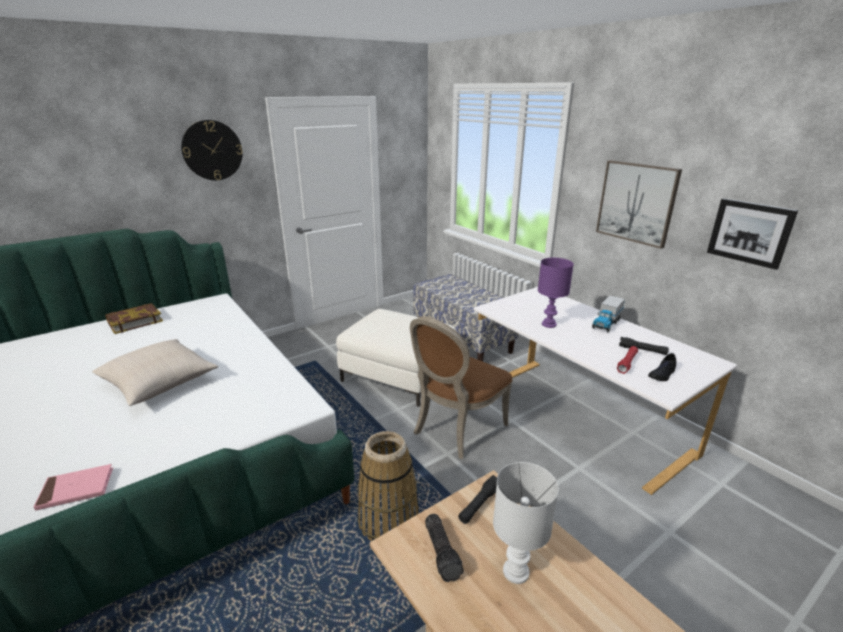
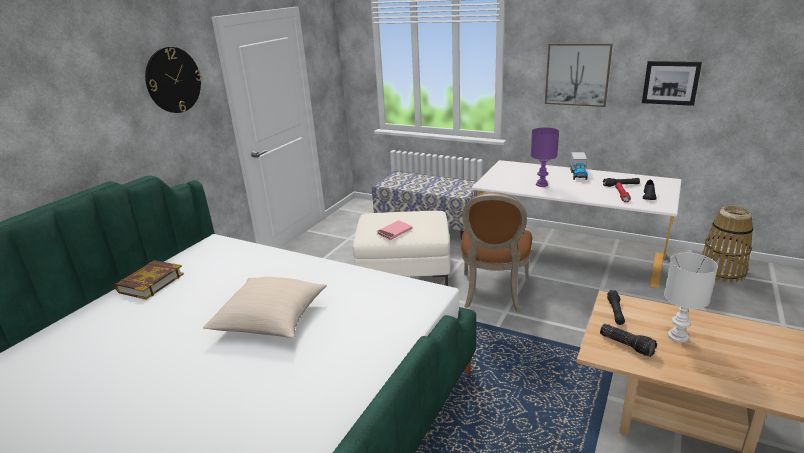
camera: 25 degrees left, 0 degrees up
(76, 489) = (327, 412): pink book -> pink book (394, 231)
(388, 519) = (510, 370): basket -> basket (721, 271)

